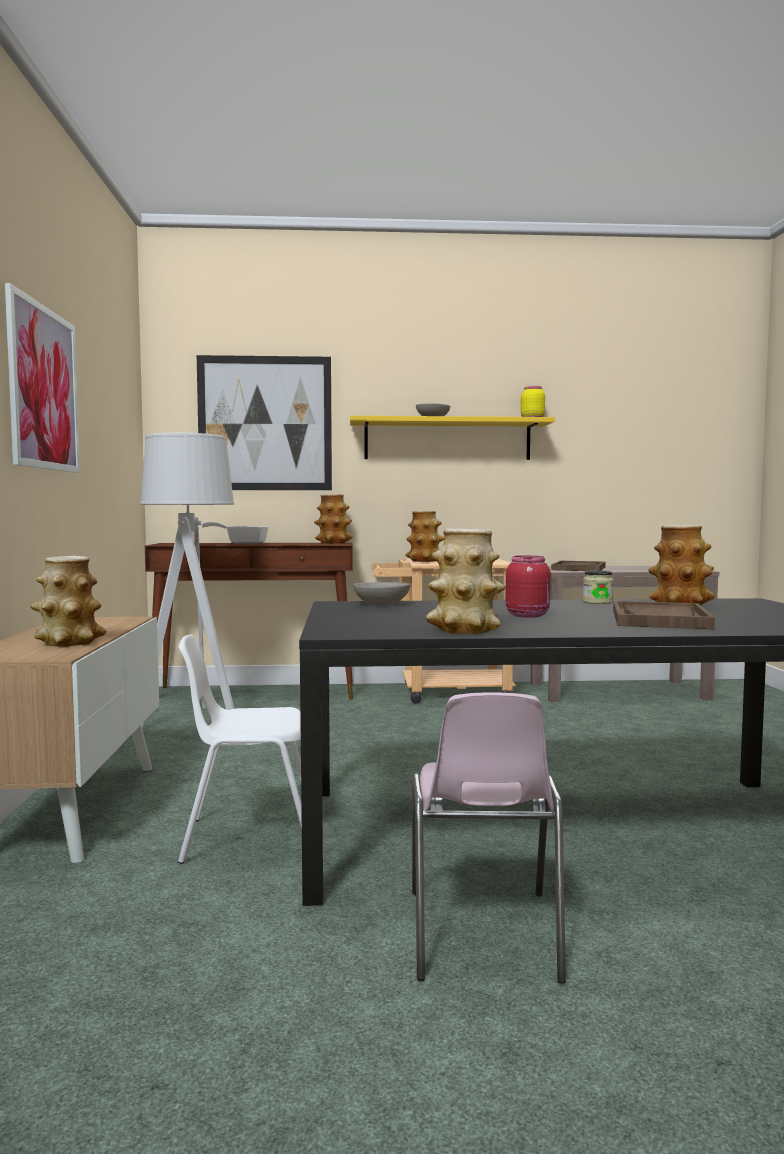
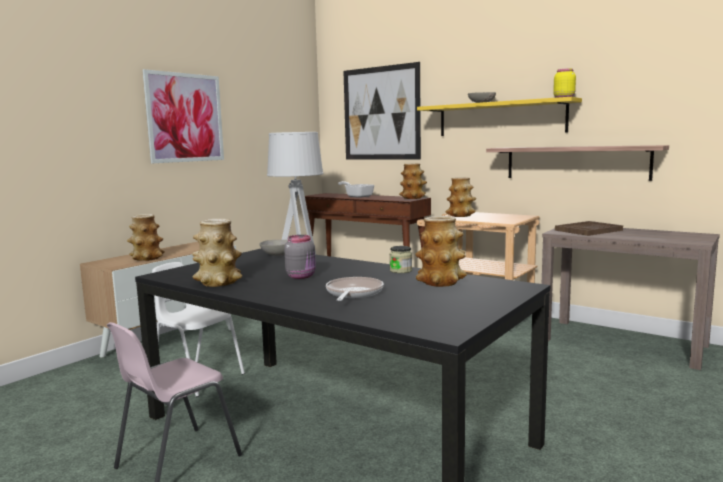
camera: 40 degrees right, 5 degrees up
(528, 615) = (301, 276): red jar -> grey jar
(539, 495) = (576, 162): none -> shelf
(660, 619) = (353, 293): brown tray -> frying pan

